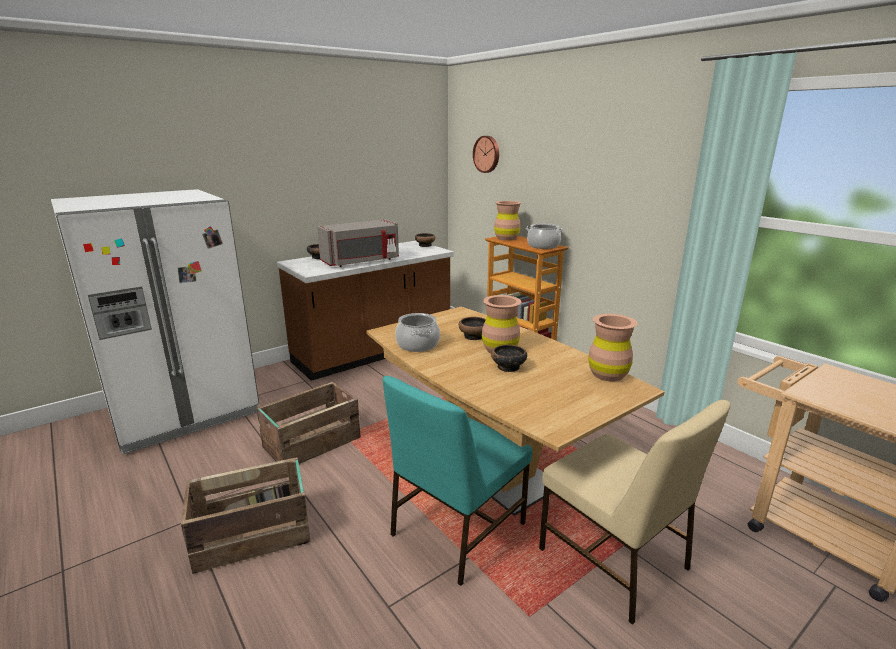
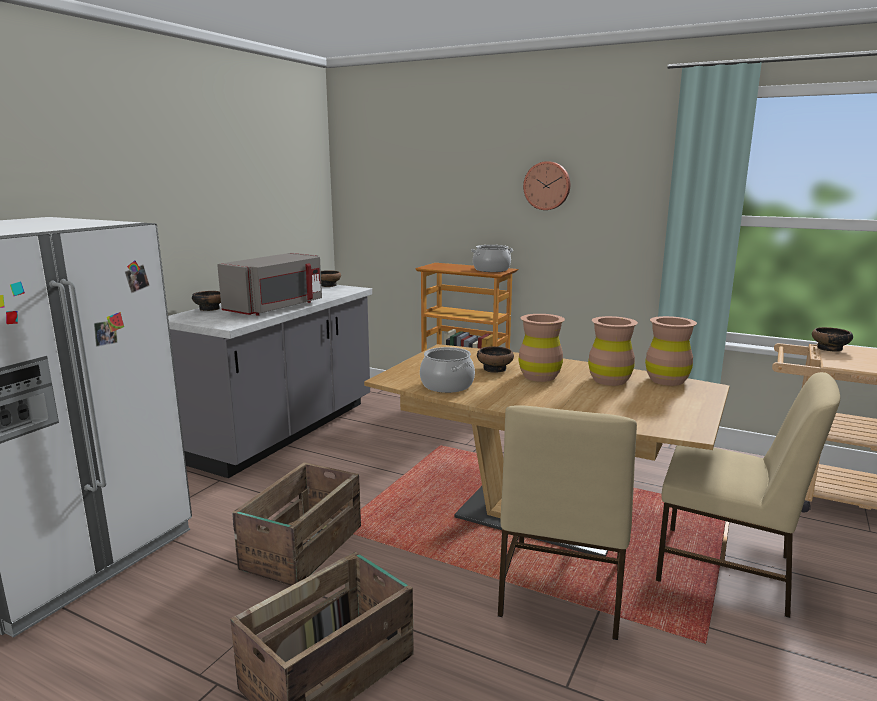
camera: 25 degrees left, 5 degrees down
(374, 353) = (284, 431): brown counter -> grey counter
(456, 530) = (561, 589): turquoise chair -> beige chair
(487, 154) = (394, 171): wall clock -> wall clock (547, 185)
(506, 238) = (440, 266): brown vase -> brown vase (609, 380)
(508, 367) = (571, 390): bowl -> bowl (829, 348)

